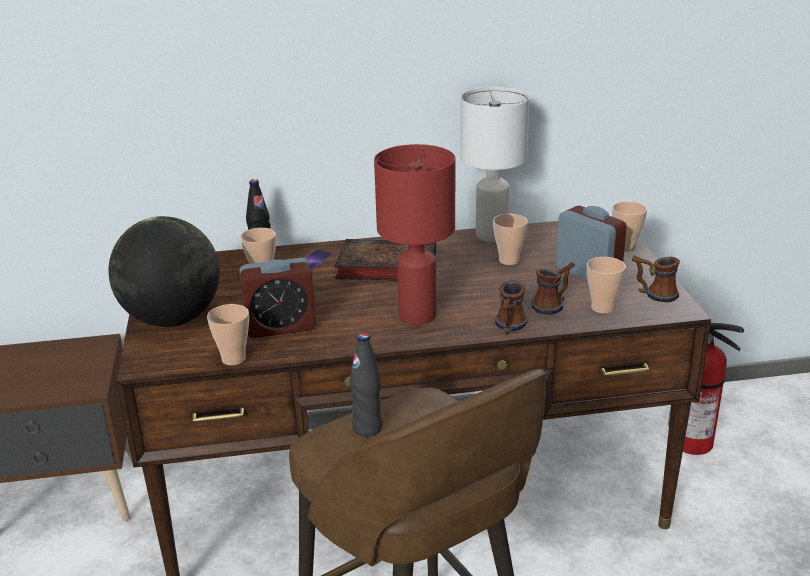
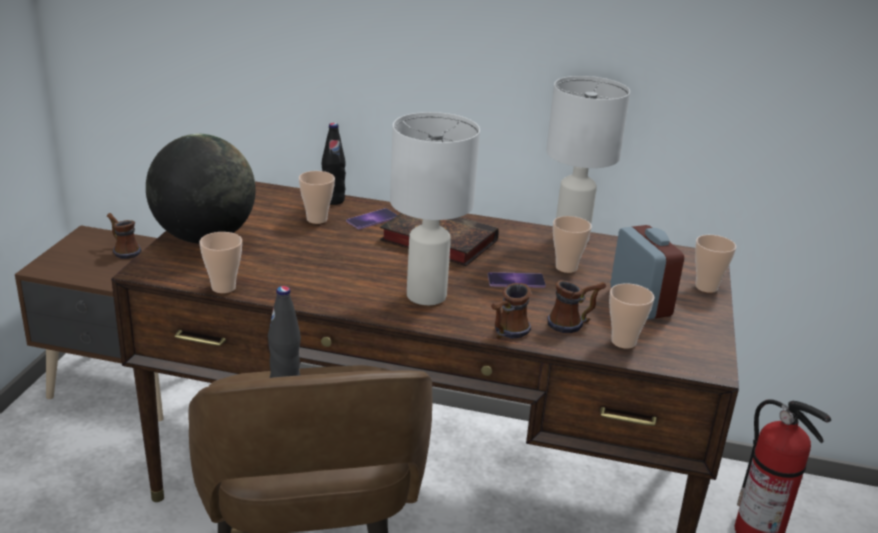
camera: 20 degrees right, 0 degrees up
(281, 327) = (290, 271): alarm clock -> none
(418, 316) = (426, 296): red table lamp -> white table lamp
(478, 282) = (516, 280): none -> phone
(653, 294) = (694, 343): mug -> mug (123, 250)

